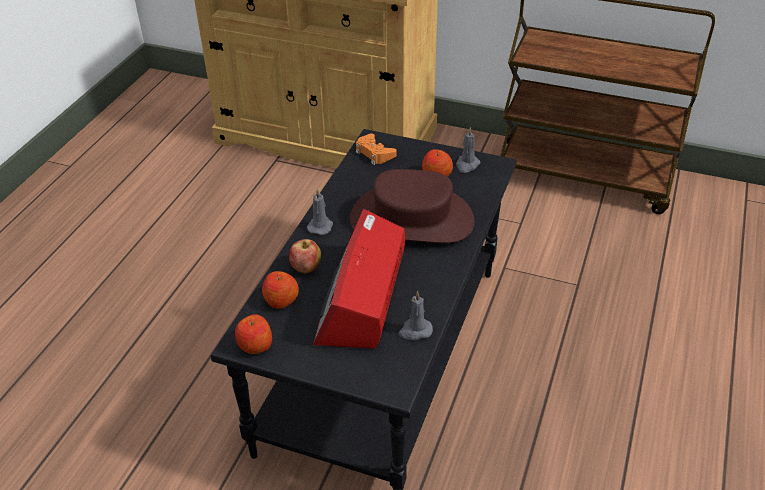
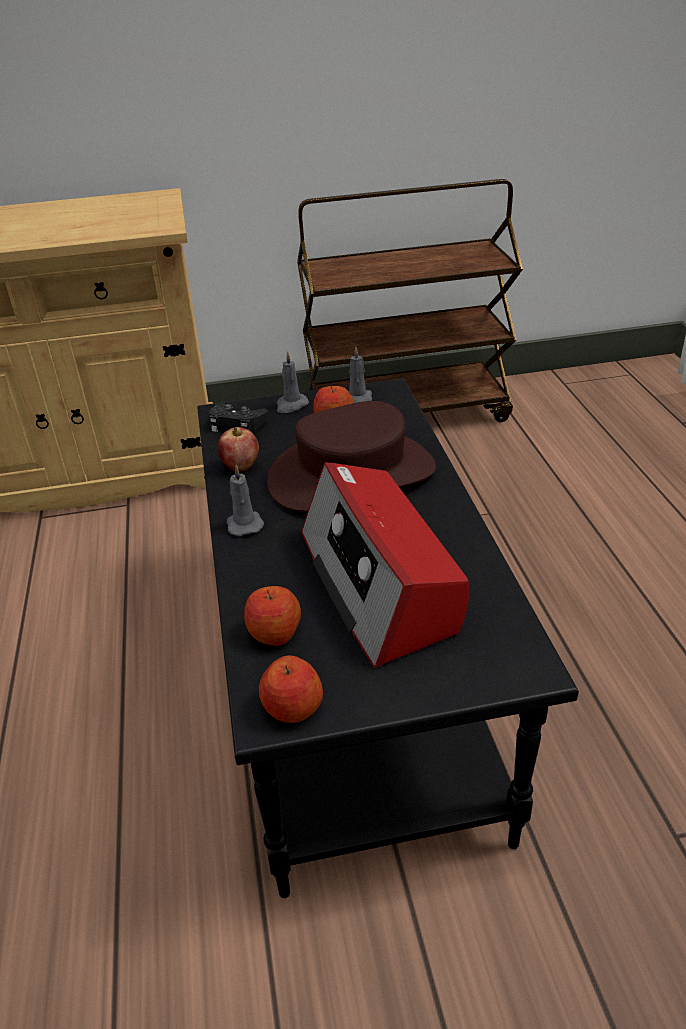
camera: 30 degrees left, 5 degrees down
(306, 268) = (272, 579): apple -> apple (240, 467)
(374, 153) = (237, 425): orange game controller -> black game controller
(415, 331) = (483, 590): grey candle -> grey candle (291, 405)

